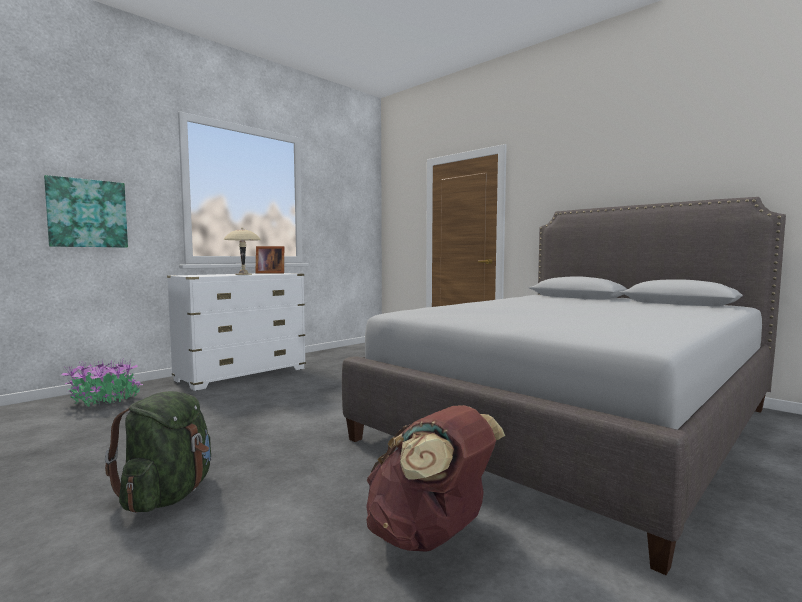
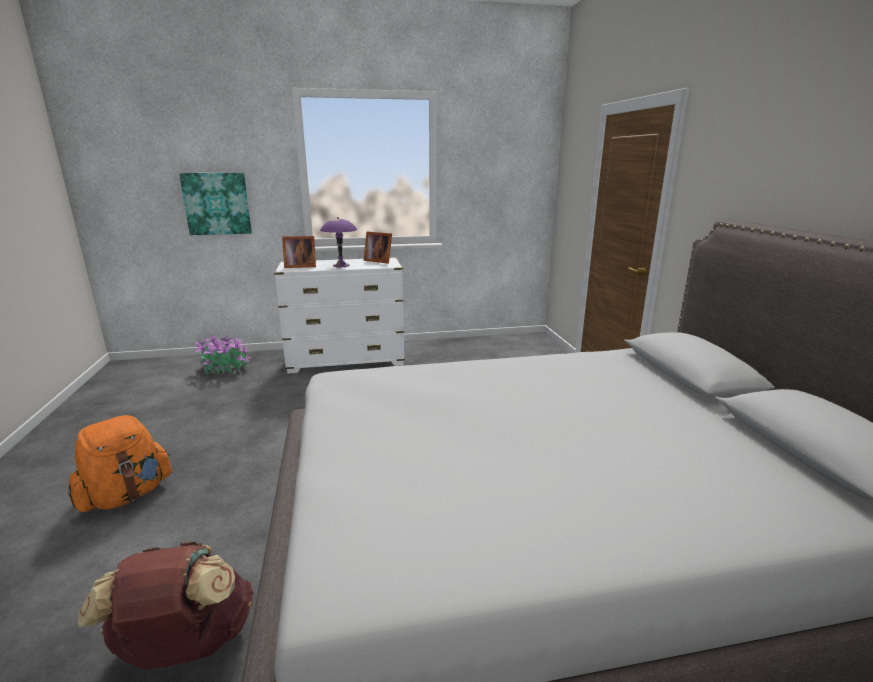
camera: 35 degrees right, 15 degrees up
(168, 495) = (127, 495): green backpack -> orange backpack
(202, 275) = (299, 266): none -> picture frame
(243, 274) = (340, 265): beige table lamp -> purple table lamp

